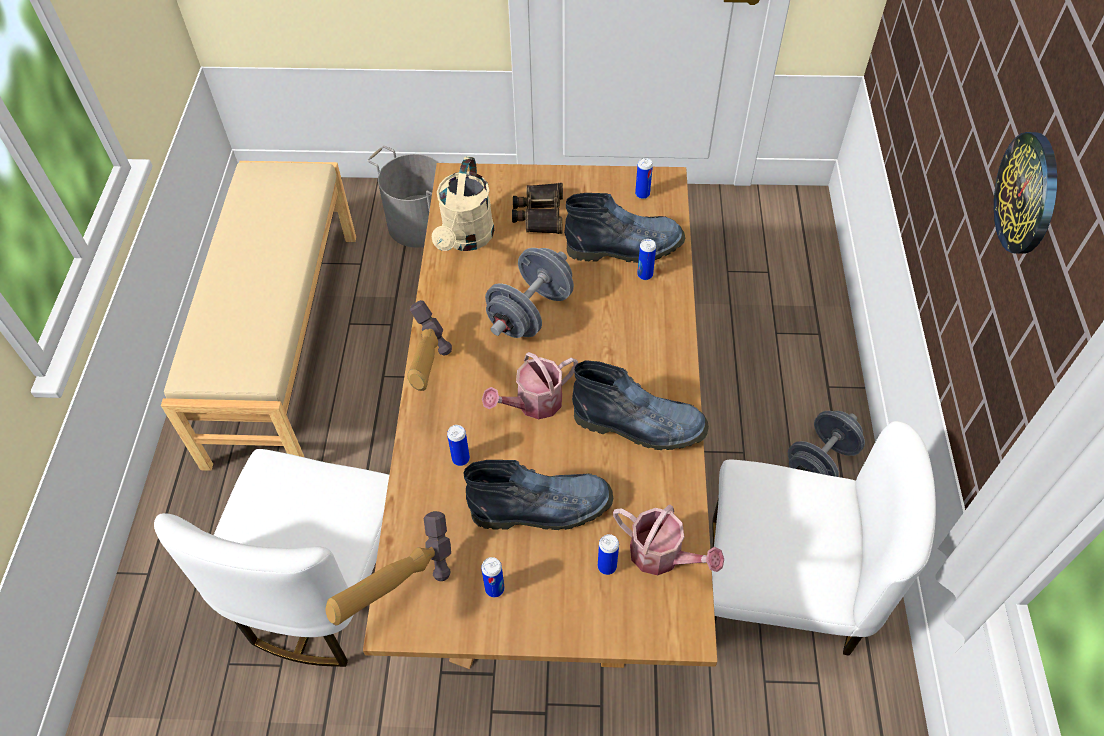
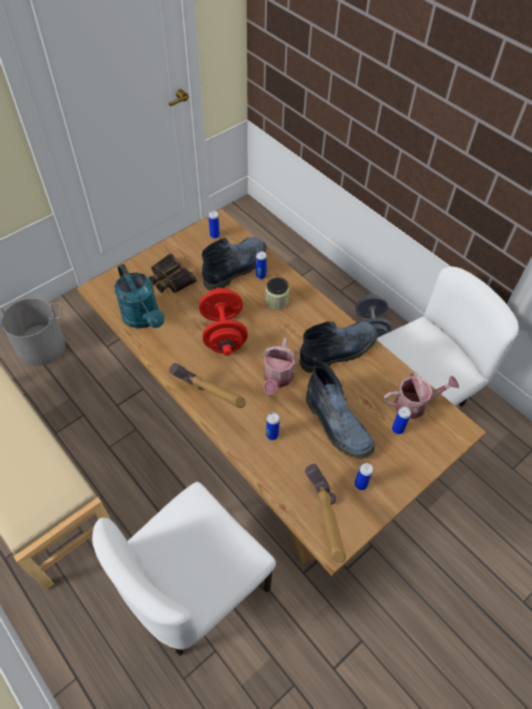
camera: 45 degrees left, 0 degrees up
(323, 588) = (196, 588): white chair -> white chair turned 75 degrees clockwise
(466, 239) = (144, 319): beige watering can -> turquoise watering can
(530, 312) = (223, 333): grey dumbbell -> red dumbbell
(543, 507) = (338, 425): boot -> boot turned 105 degrees clockwise
(630, 316) = (276, 301): none -> jar
(1028, 193) = (459, 113): wall clock -> none

